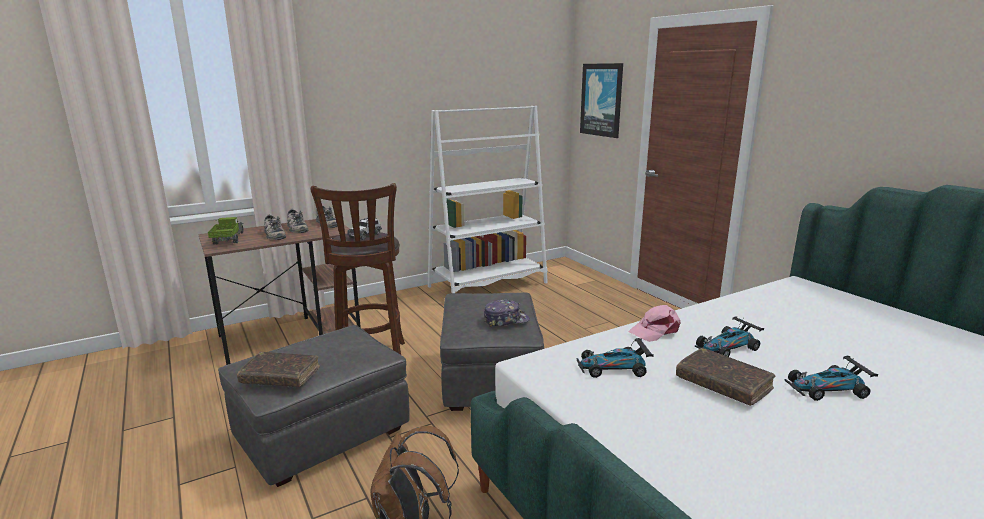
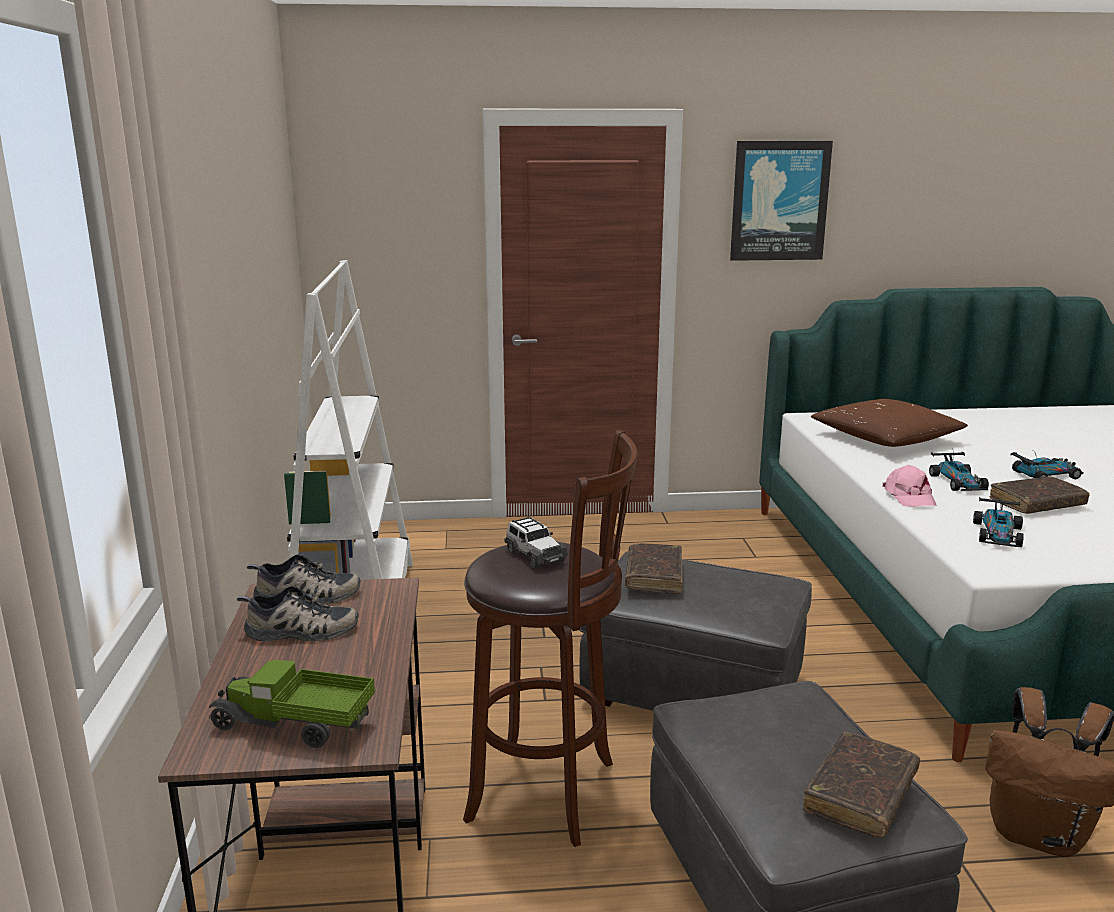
camera: 65 degrees left, 0 degrees up
(273, 234) = (324, 662): shoe -> none
(489, 299) = (654, 576): none -> brown book
(506, 320) = (737, 581): cap -> none
(601, 100) = (385, 238): picture -> picture (779, 201)
(799, 313) = (885, 438): none -> brown pillow
(827, 388) = (1045, 475): toy car -> toy car turned 120 degrees counterclockwise

